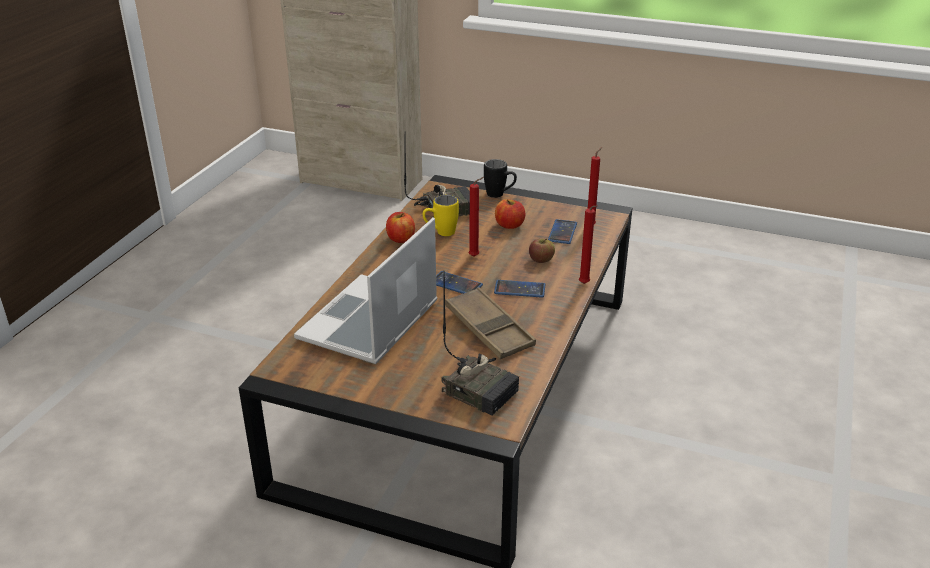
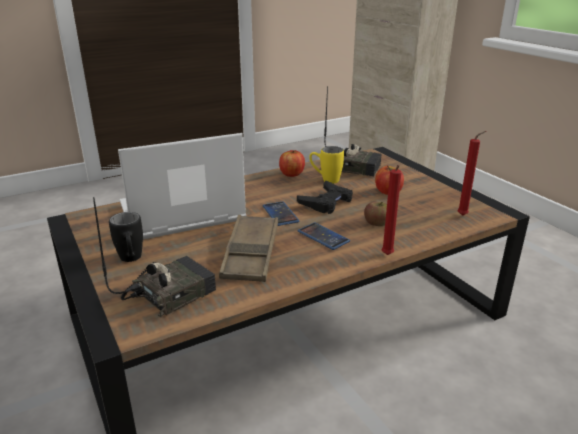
camera: 40 degrees right, 5 degrees down
(475, 256) = (326, 202): red candle -> black game controller
(480, 388) = (169, 293): radio -> radio turned 120 degrees counterclockwise
(500, 195) = (412, 171): black mug -> black mug (131, 260)
(562, 232) = (428, 211): phone -> none

